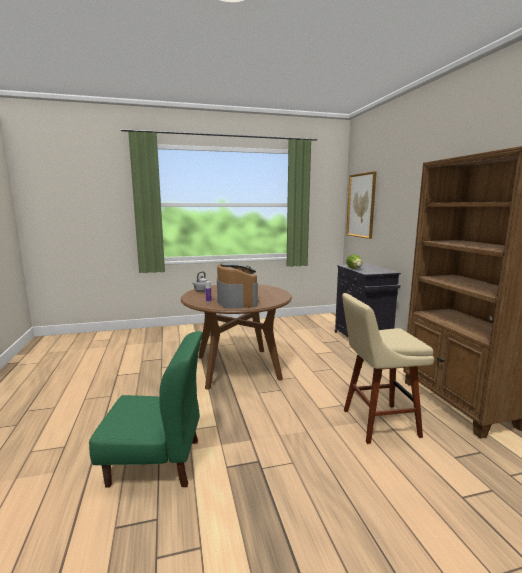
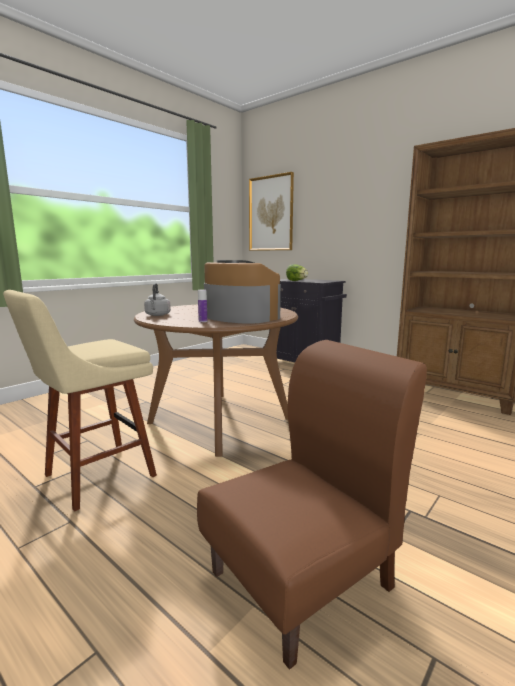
camera: 35 degrees left, 0 degrees up
(156, 462) = (303, 579): green chair -> brown chair
(376, 423) = (435, 429): beige stool -> beige stool (94, 477)

